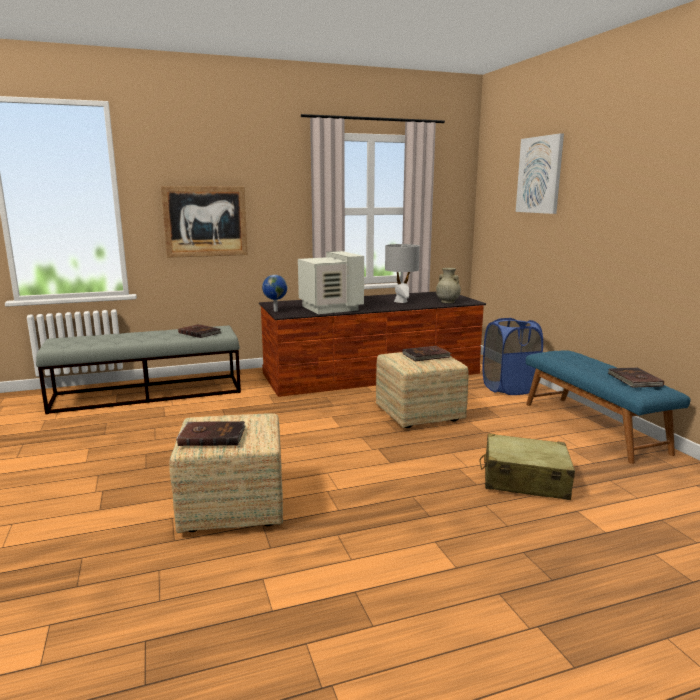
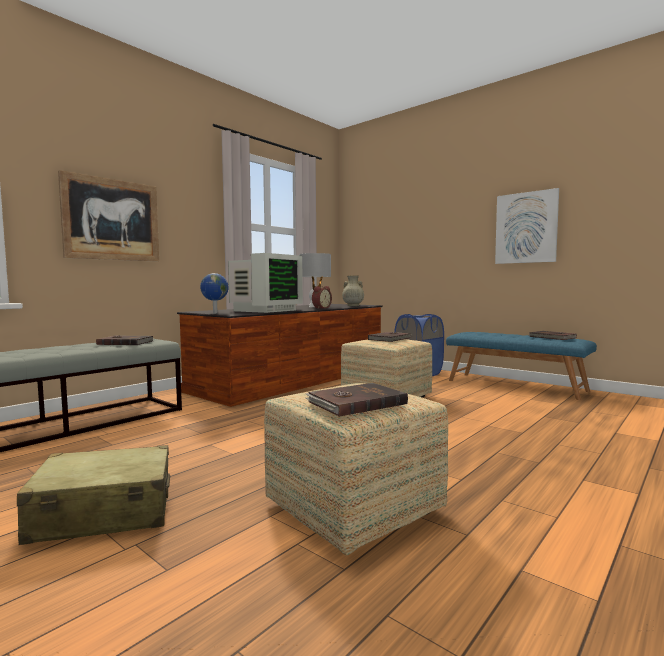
camera: 30 degrees left, 10 degrees down
(329, 308) = (264, 310): monitor -> monitor turned 90 degrees clockwise
(394, 307) = (321, 308): none -> alarm clock
(524, 480) = (545, 422): beige suitcase -> beige suitcase (104, 513)
(540, 175) = (413, 200): picture -> picture (526, 228)

